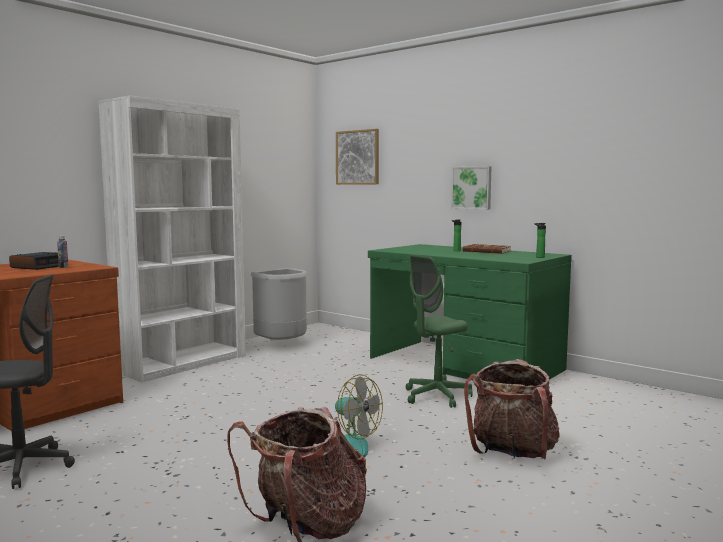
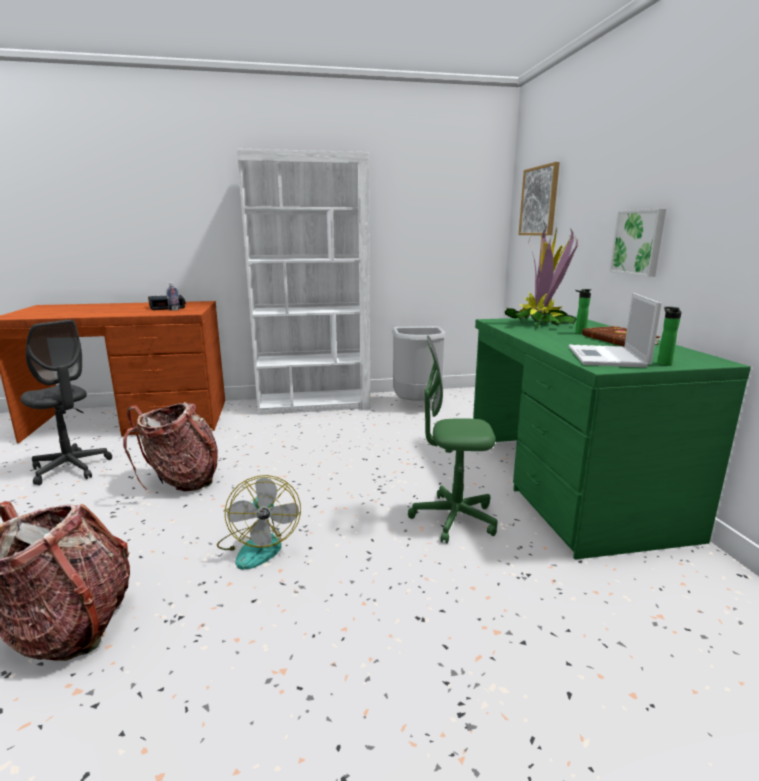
camera: 40 degrees right, 10 degrees up
(415, 248) = (539, 323): none -> potted plant
(509, 258) = (607, 357): none -> laptop
(512, 452) = (393, 651): backpack -> backpack (181, 481)

